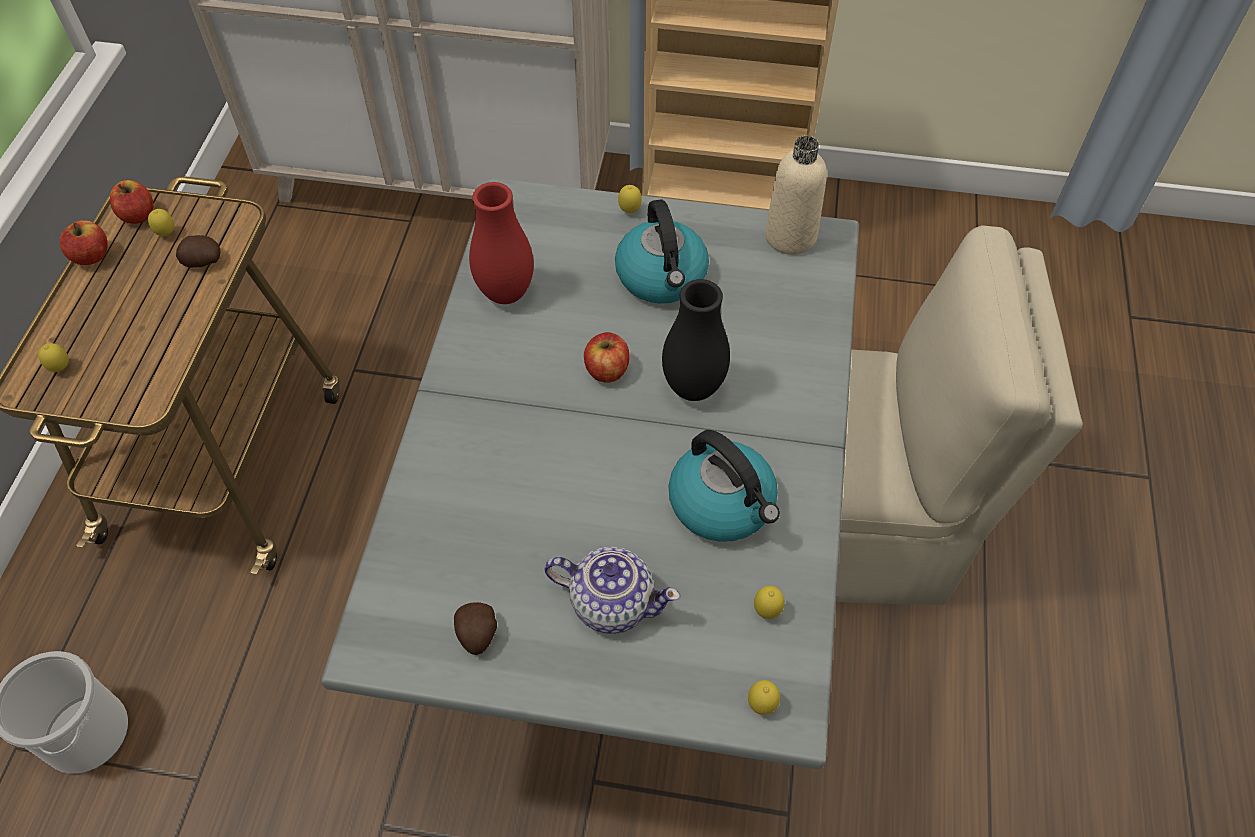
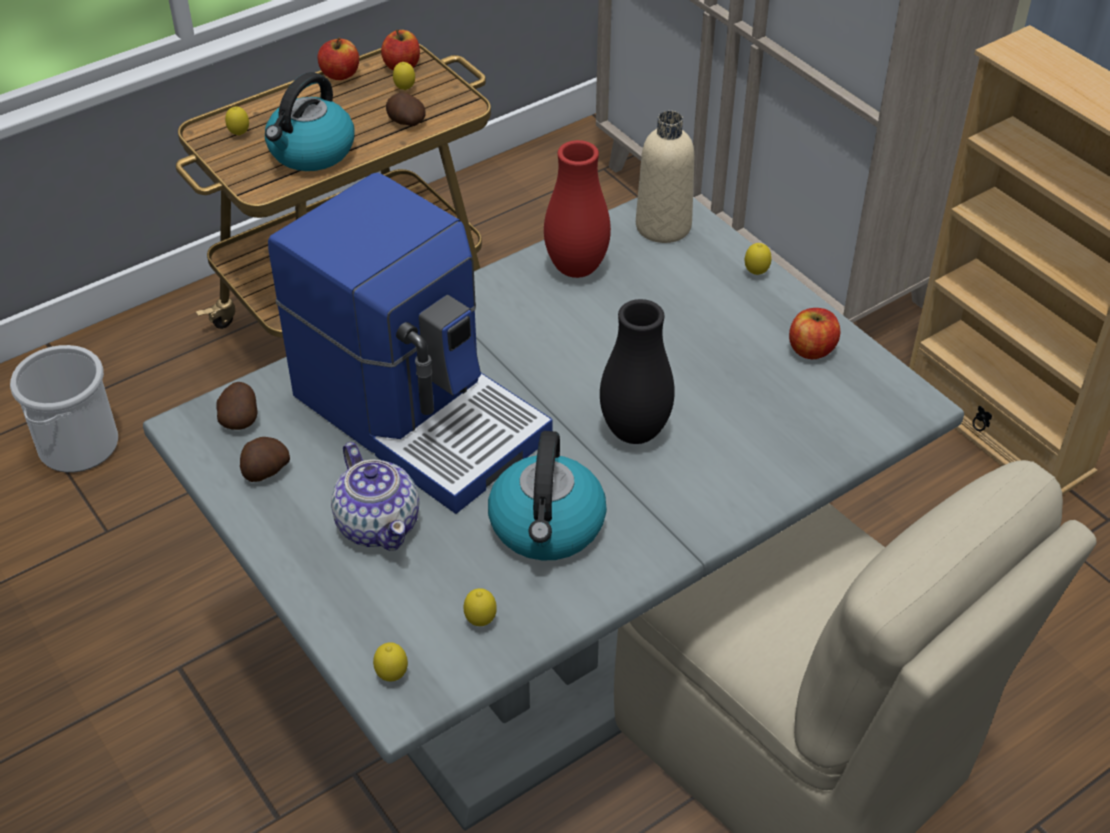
camera: 45 degrees right, 10 degrees down
(401, 609) = (240, 418): none -> potato
(534, 491) = (421, 413): none -> coffee machine
(606, 370) = (582, 372): apple -> apple (811, 349)
(662, 277) = (718, 338): kettle -> kettle (311, 152)
(790, 236) = (877, 381): beige bottle -> beige bottle (663, 226)

